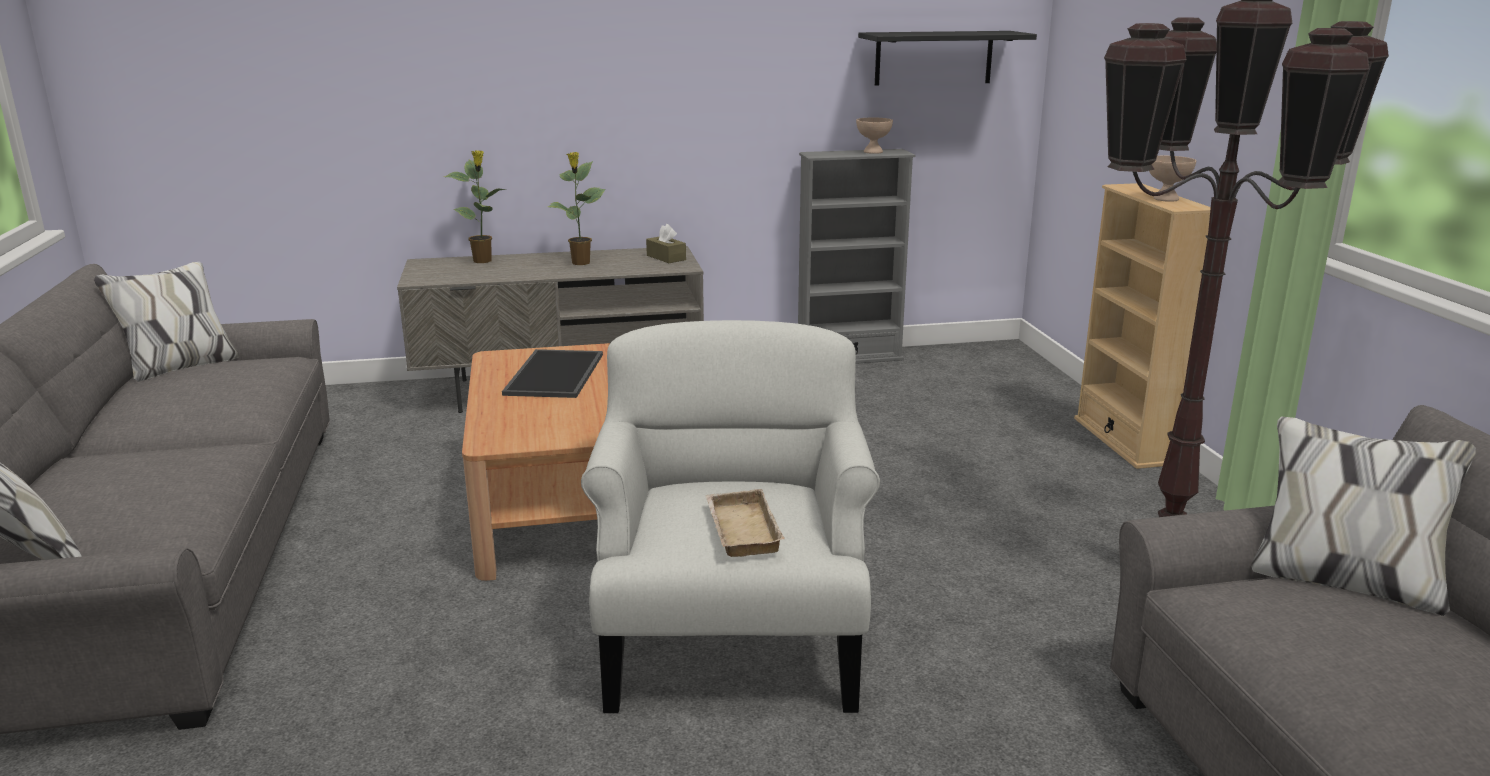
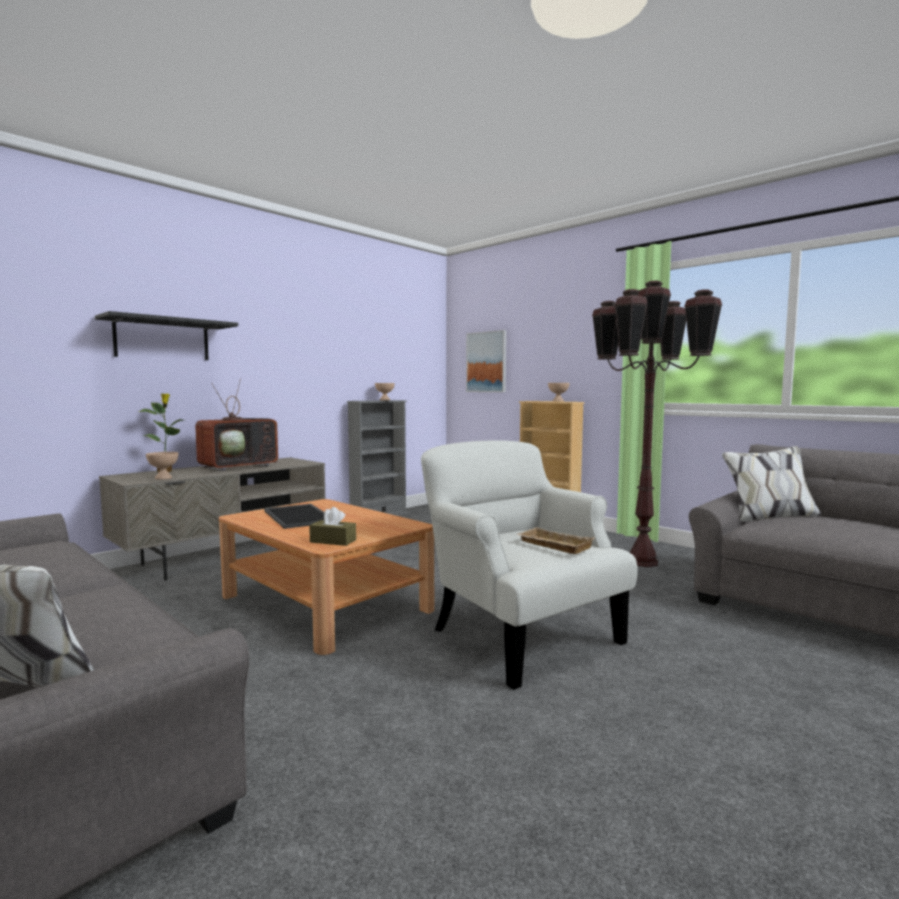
camera: 35 degrees left, 15 degrees down
(456, 277) = (163, 478): none -> beige bowl
(580, 263) = (239, 466): potted plant -> television
(666, 257) = (289, 461): brown tissue box -> brown tissue box (333, 541)
(933, 58) = (403, 354): black shelf -> black shelf (162, 339)
(1097, 81) = (486, 362): none -> picture

